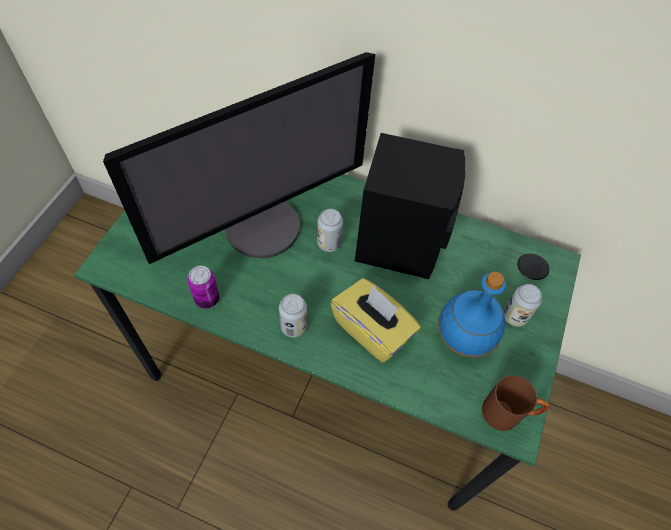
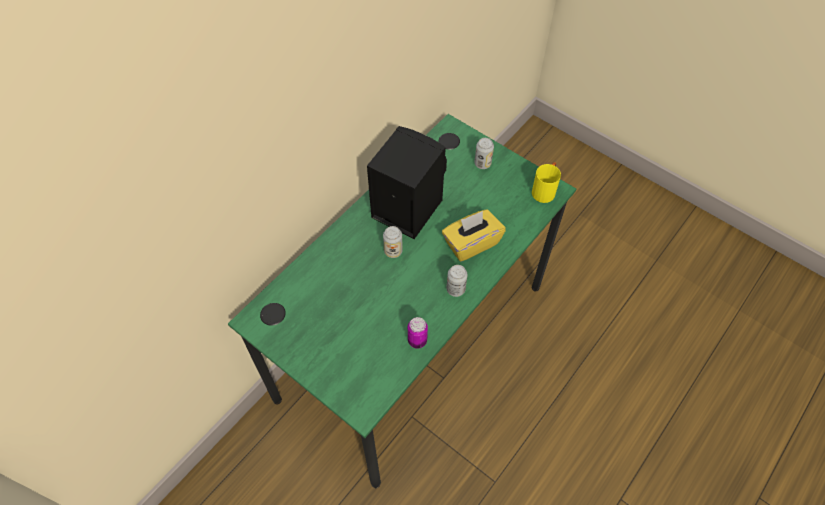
camera: 70 degrees left, 0 degrees up
(262, 225) = (361, 291): monitor -> none
(462, 339) = (491, 196): blue bottle -> none
(508, 413) = (544, 190): brown mug -> yellow mug

